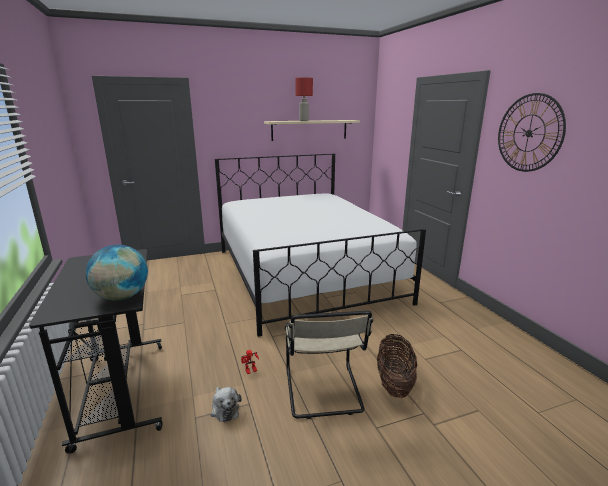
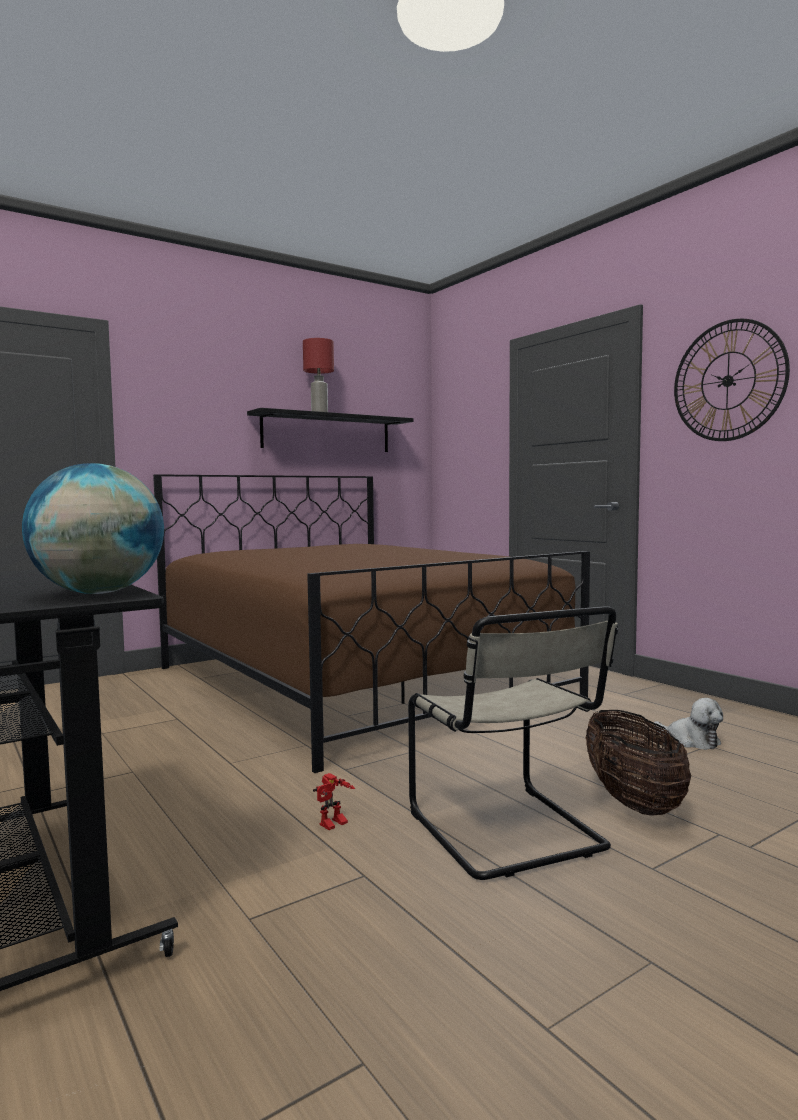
camera: 15 degrees left, 15 degrees down
(224, 409) = (312, 892): plush toy -> plush toy (691, 741)
(304, 274) = (353, 682): white bed -> brown bed
(309, 130) = (327, 433): beige shelf -> black shelf

